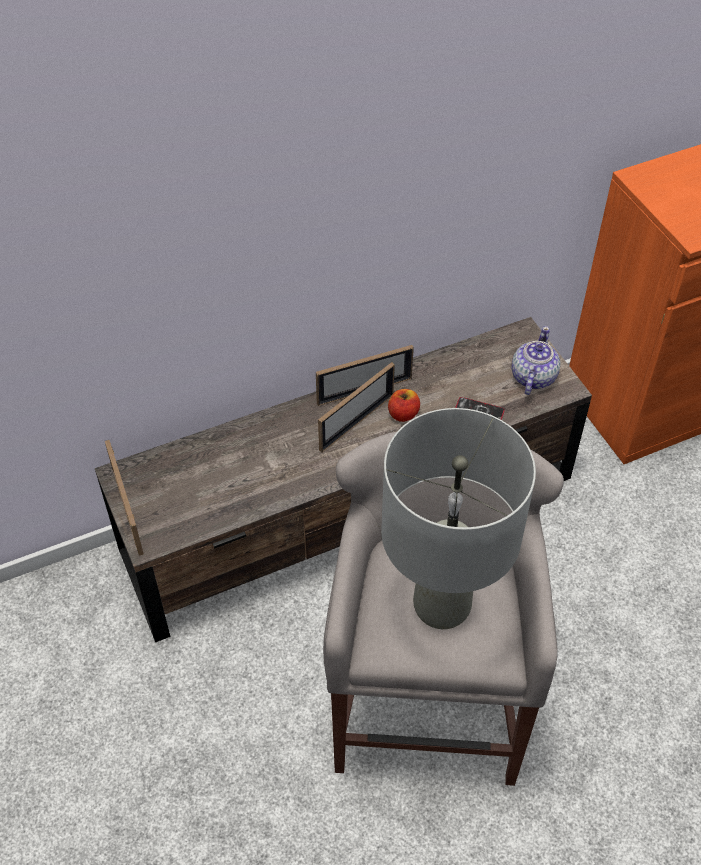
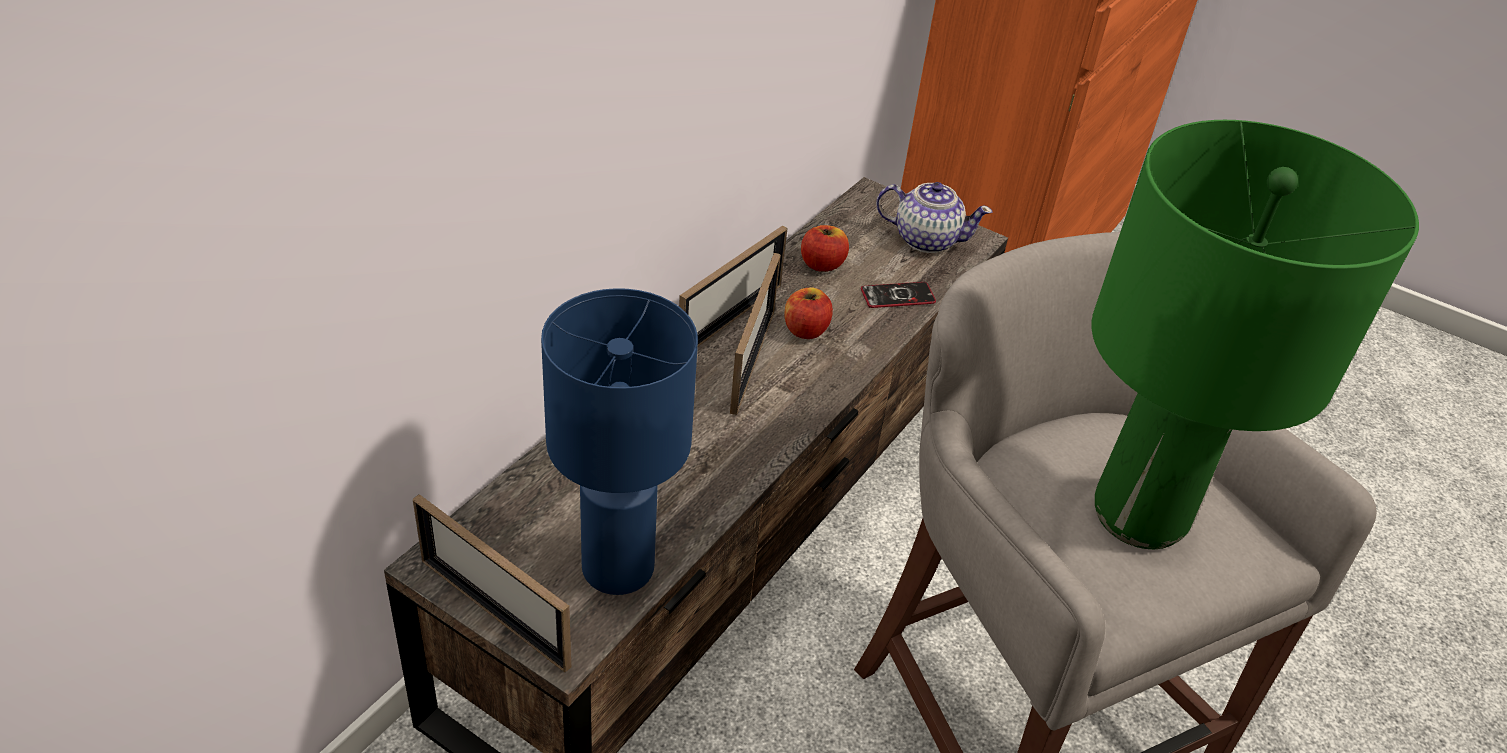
camera: 35 degrees left, 10 degrees down
(198, 515) = (618, 570): none -> blue table lamp
(441, 605) = (1137, 515): grey table lamp -> green table lamp
(449, 373) = (822, 264): none -> apple
(532, 377) = (926, 239): teapot -> teapot turned 120 degrees clockwise

